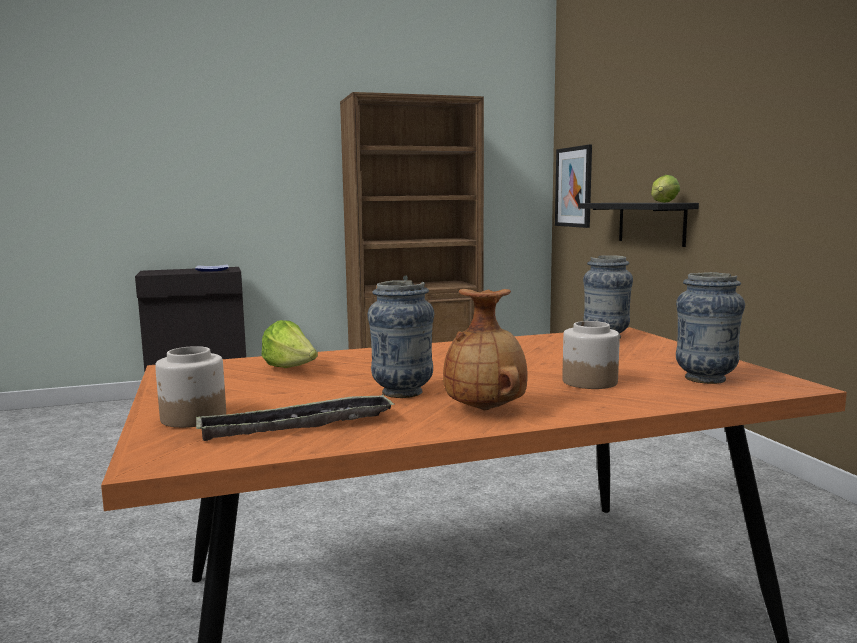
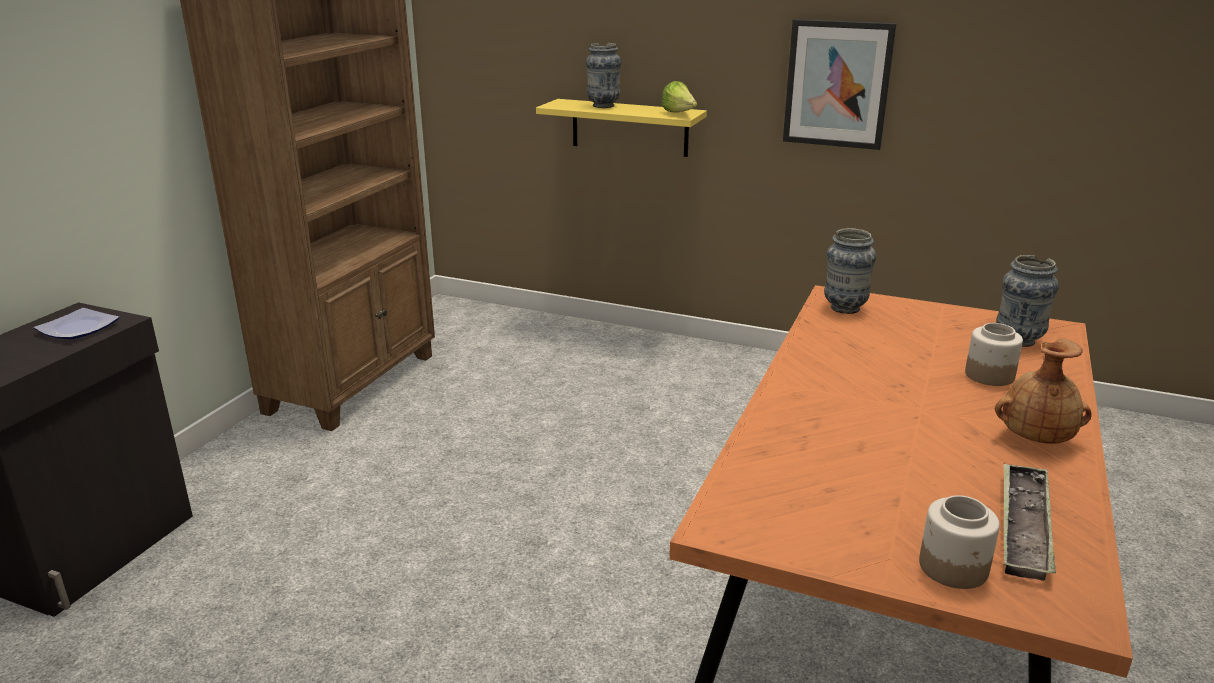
camera: 50 degrees left, 15 degrees up
(292, 369) = (805, 469): lettuce -> none
(402, 392) = (952, 450): vase -> vase (603, 106)
(574, 187) = (471, 71): picture -> picture (837, 84)
(651, 223) = (629, 127): black shelf -> yellow shelf

